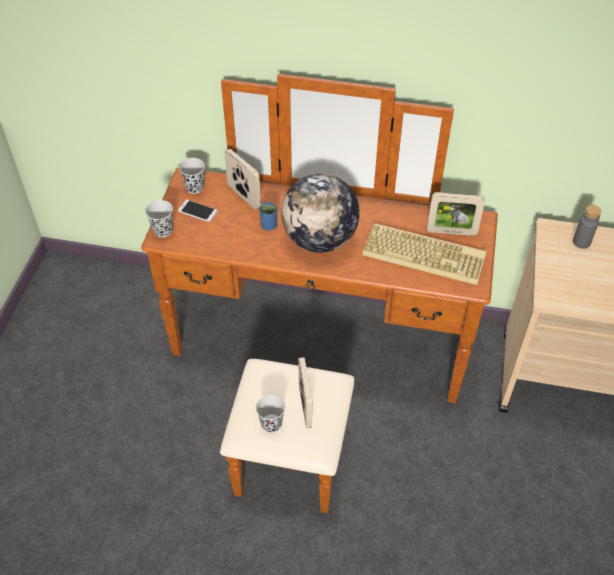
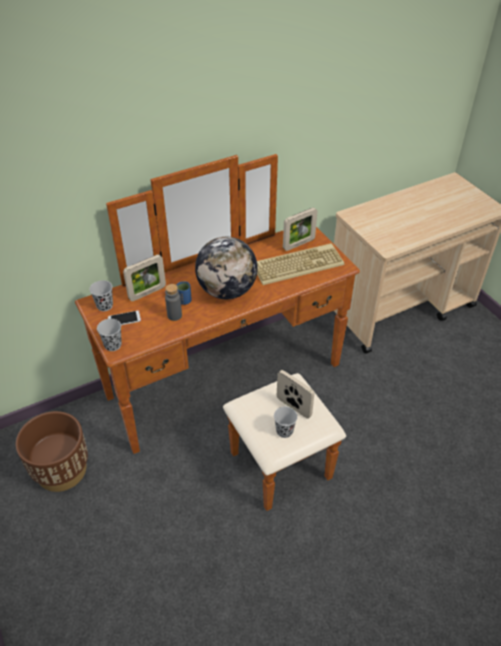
camera: 40 degrees left, 5 degrees down
(104, 327) = (62, 470): none -> brown planter
(244, 197) = (147, 293): picture frame -> picture frame turned 135 degrees clockwise
(581, 242) = (371, 213): grey bottle -> grey bottle (174, 315)

